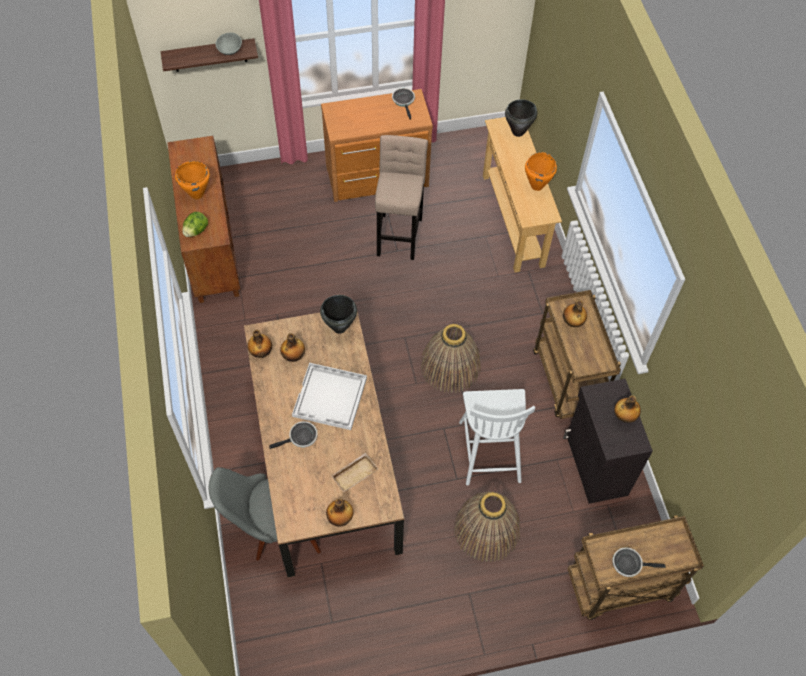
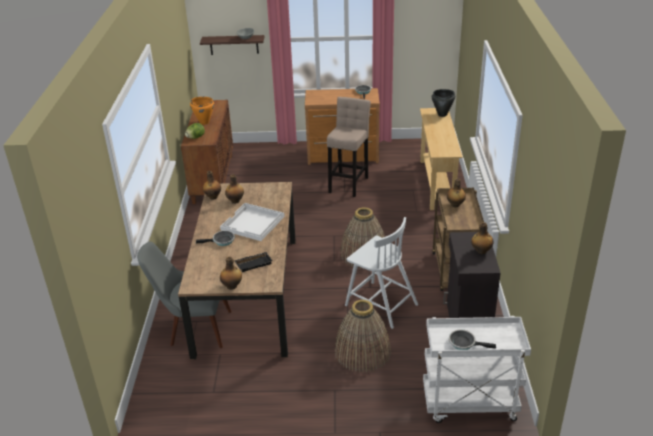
camera: 15 degrees right, 25 degrees down
(339, 327) = (275, 190): black cooking pot -> none
(354, 473) = (254, 263): beige tray -> black tray
(489, 450) = (380, 304): white chair -> white chair turned 60 degrees counterclockwise
(536, 186) = (448, 139): orange cooking pot -> none
(619, 587) = (469, 405): brown cart -> white cart

